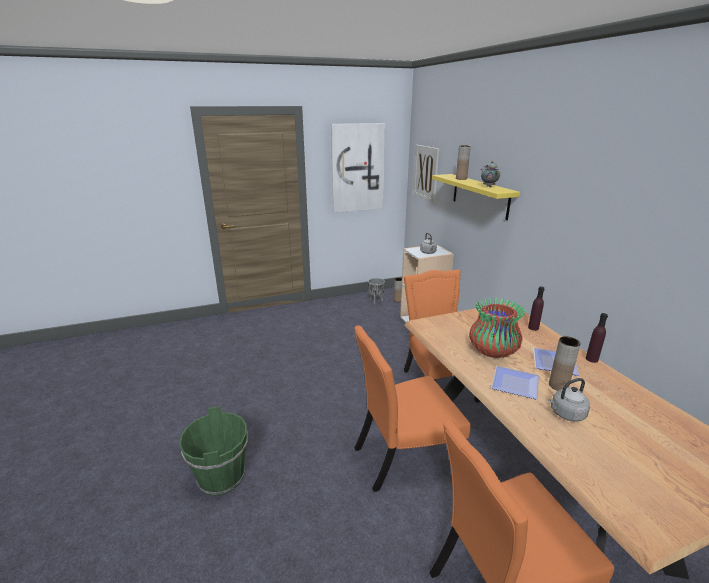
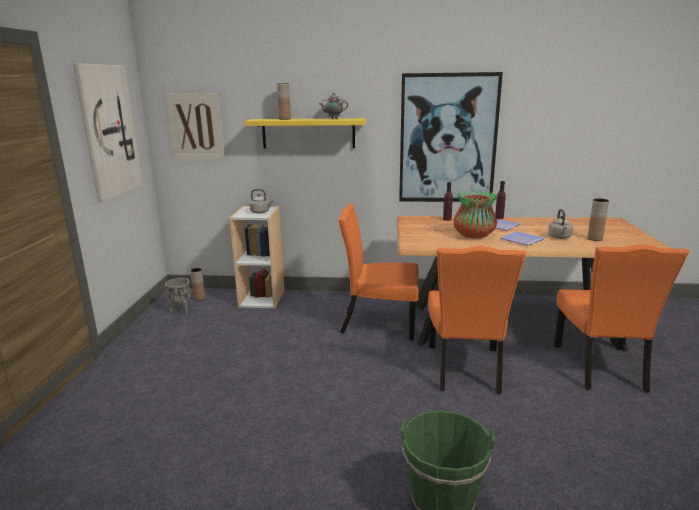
camera: 65 degrees left, 5 degrees down
(558, 385) = (527, 231): brown vase -> brown vase (594, 239)
(589, 238) = (448, 139): none -> picture

